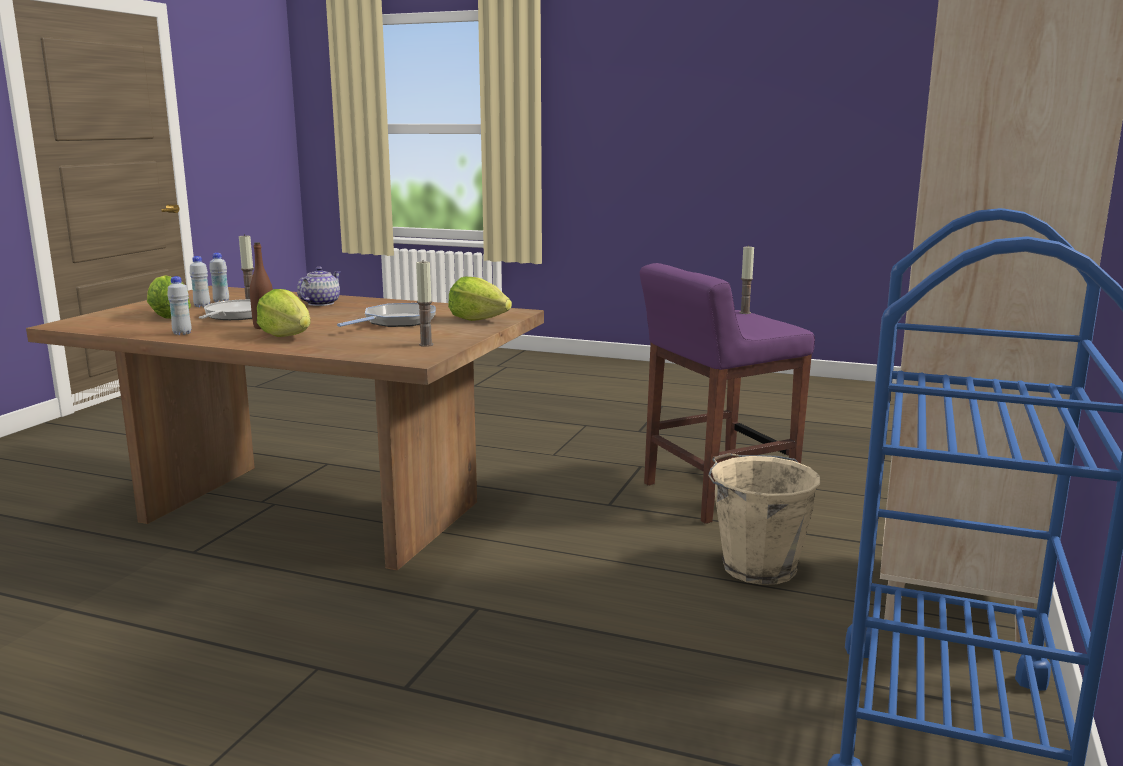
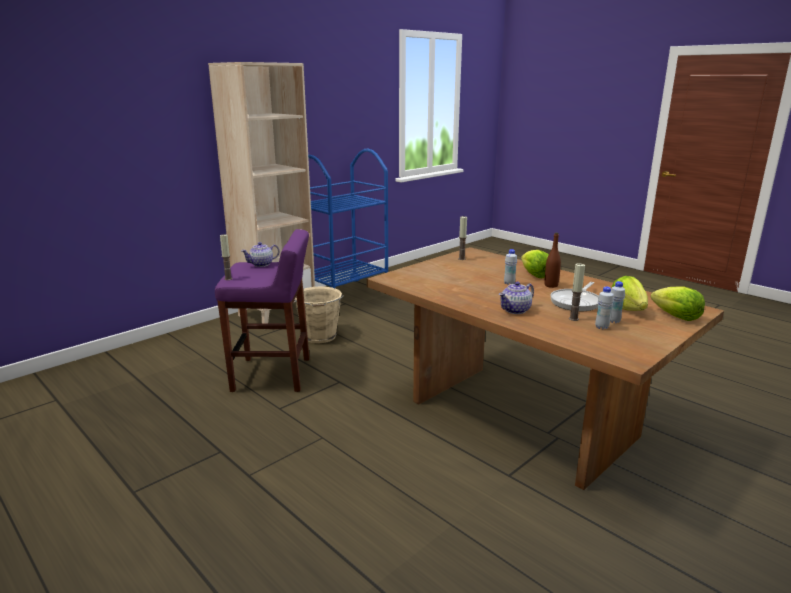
camera: 155 degrees left, 5 degrees up
(182, 333) = (600, 286): white bottle -> white bottle (509, 283)
(397, 321) = (467, 279): frying pan -> none
(478, 319) = (417, 274): lettuce -> lettuce (676, 316)
(757, 328) = (262, 264): none -> teapot

